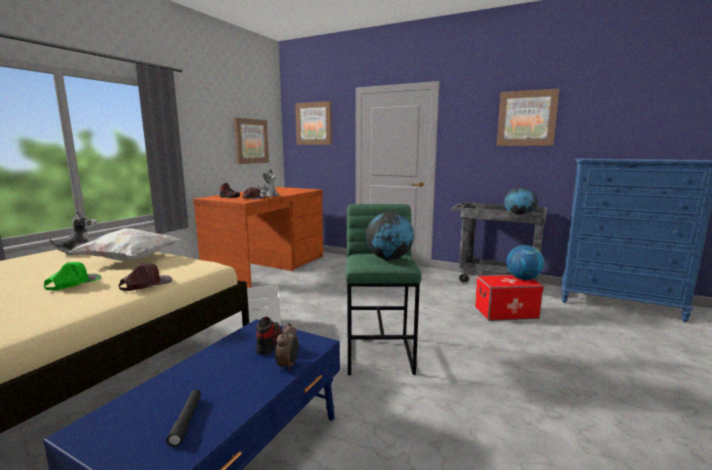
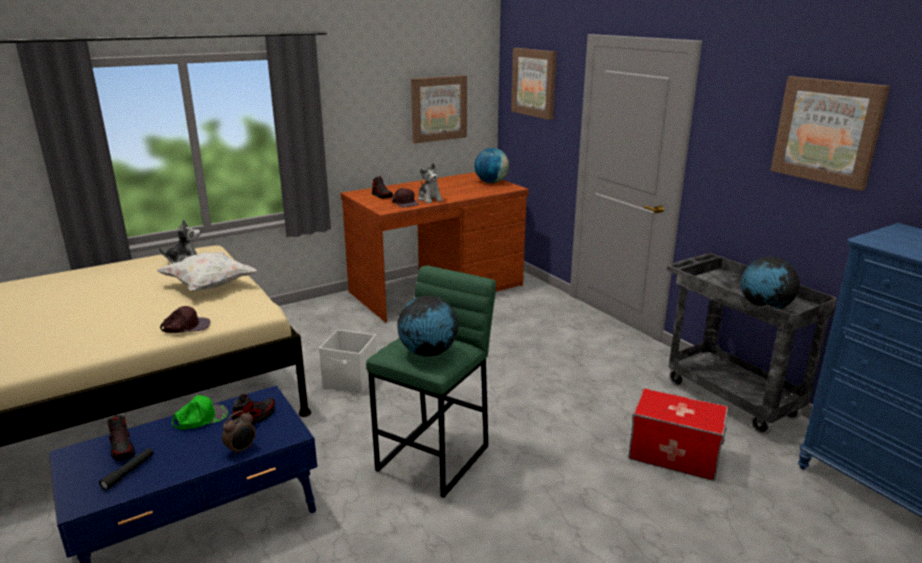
camera: 30 degrees right, 10 degrees up
(73, 282) = (139, 310): green cap -> green cap (200, 418)
(151, 404) = (122, 448): none -> shoe
(523, 279) = (708, 413): globe -> globe (491, 182)

